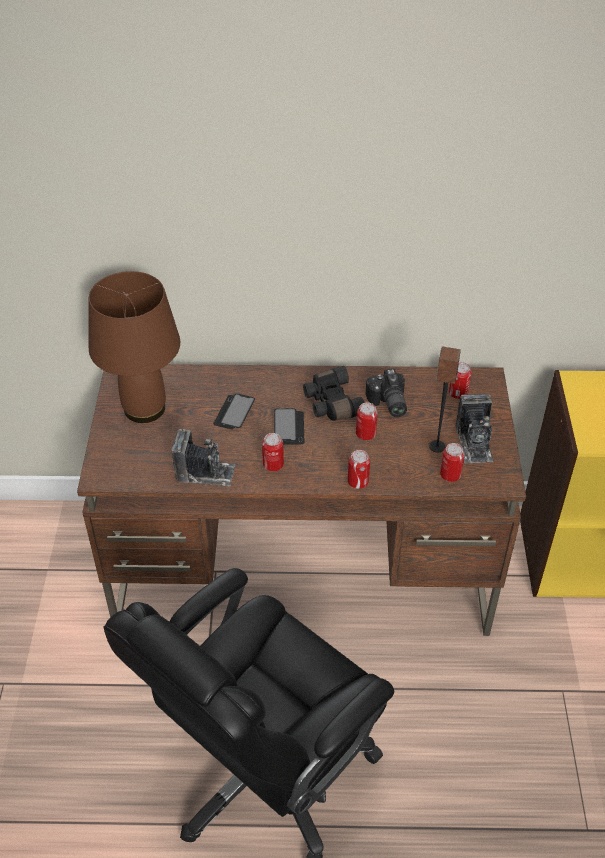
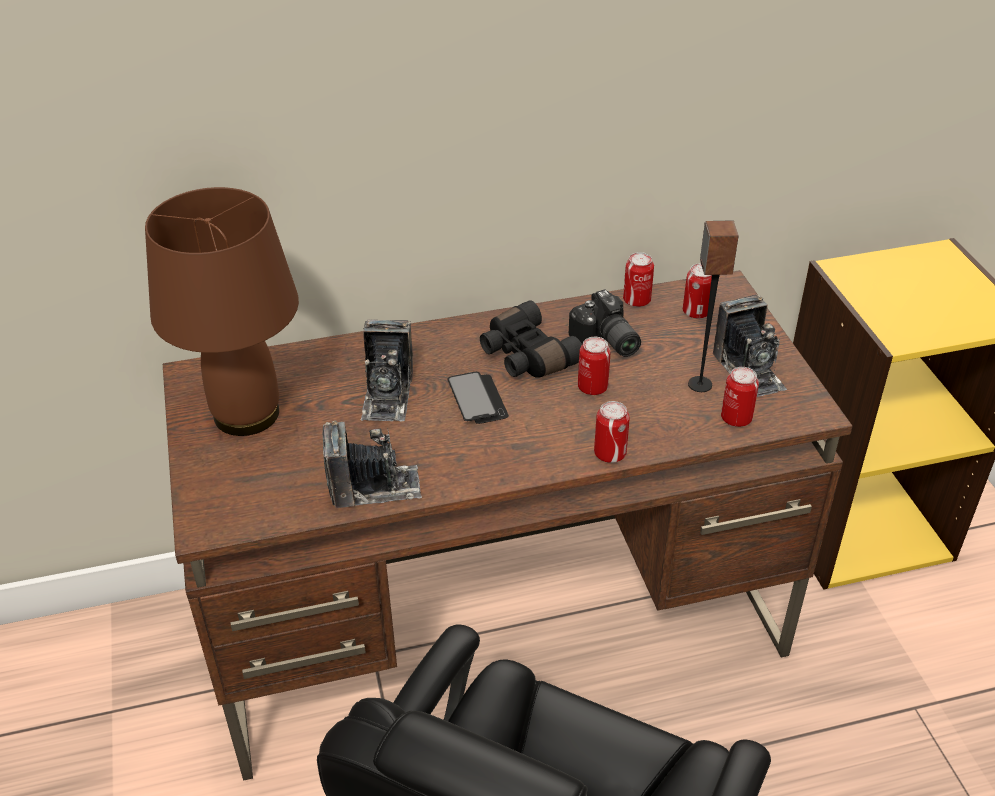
camera: 15 degrees left, 5 degrees down
(234, 412) = (387, 394): phone -> camera
(273, 465) = (474, 455): can -> can (636, 300)

